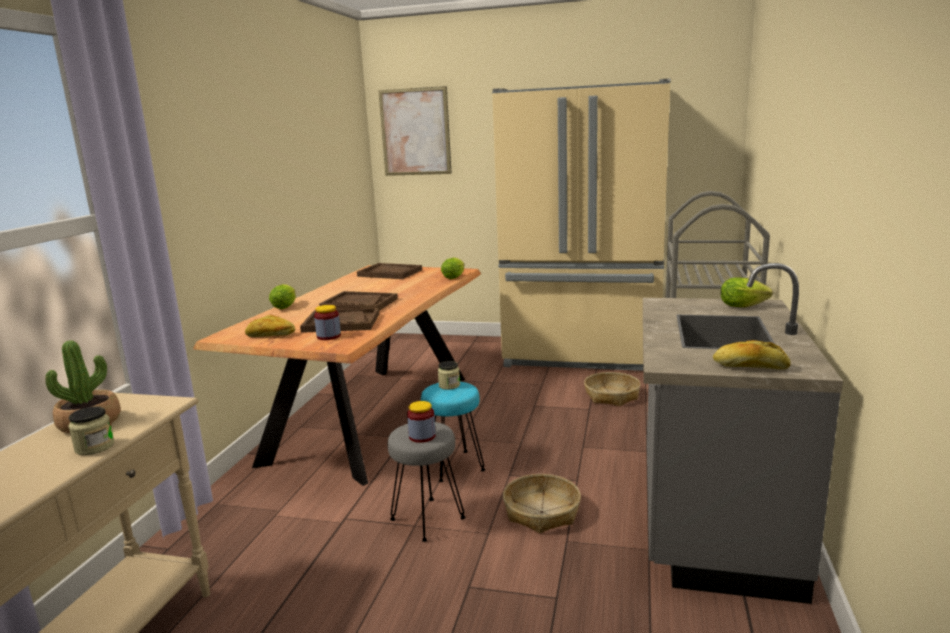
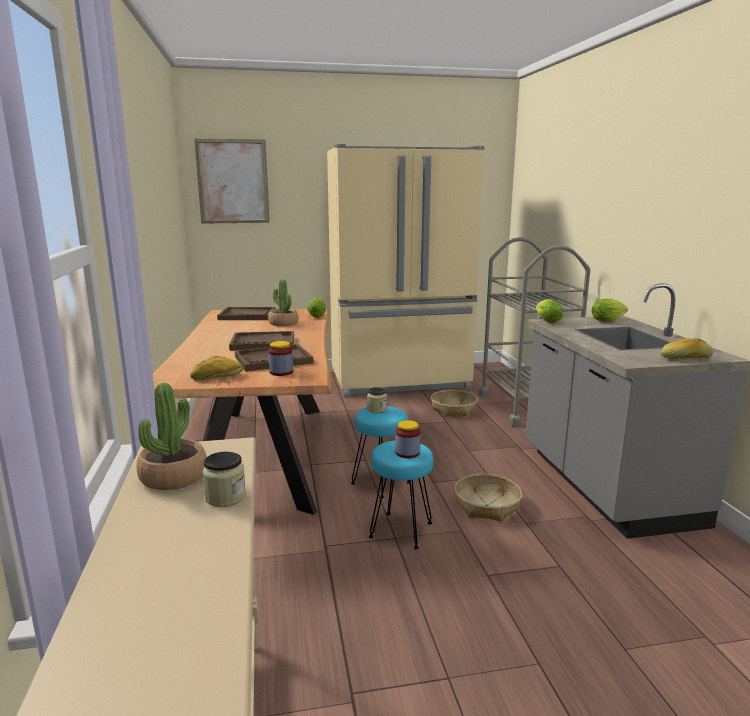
camera: 25 degrees left, 0 degrees up
(286, 306) = (186, 350): lettuce -> lettuce (546, 321)
(409, 284) = (283, 323): none -> potted plant
(426, 519) = (400, 531): grey stool -> turquoise stool

